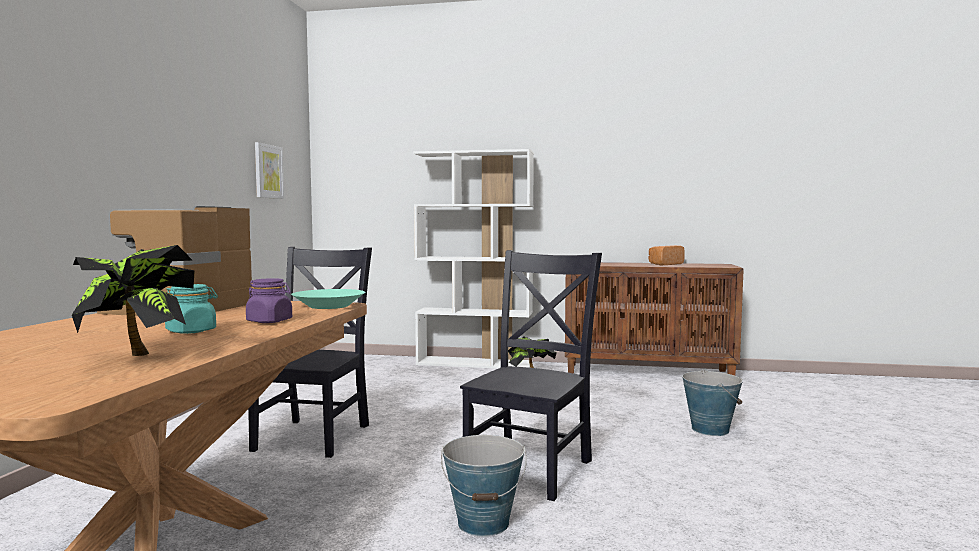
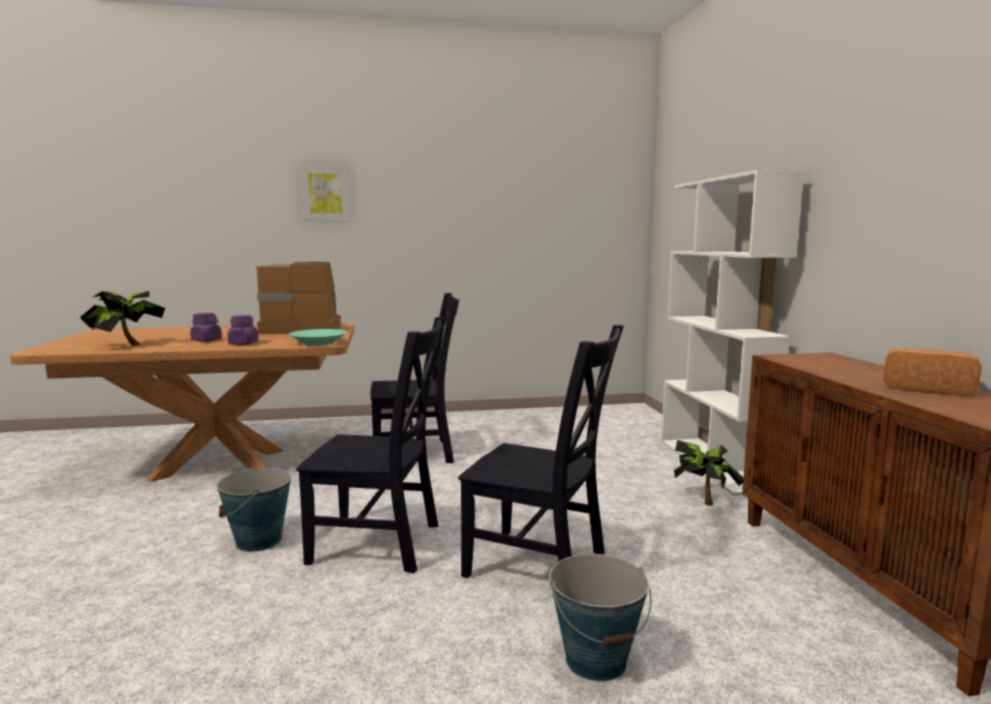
camera: 70 degrees right, 5 degrees up
(191, 331) = (206, 340): turquoise jar -> purple jar
(268, 171) = (567, 218): picture -> picture (325, 193)
(598, 424) = (541, 566): none -> black chair

